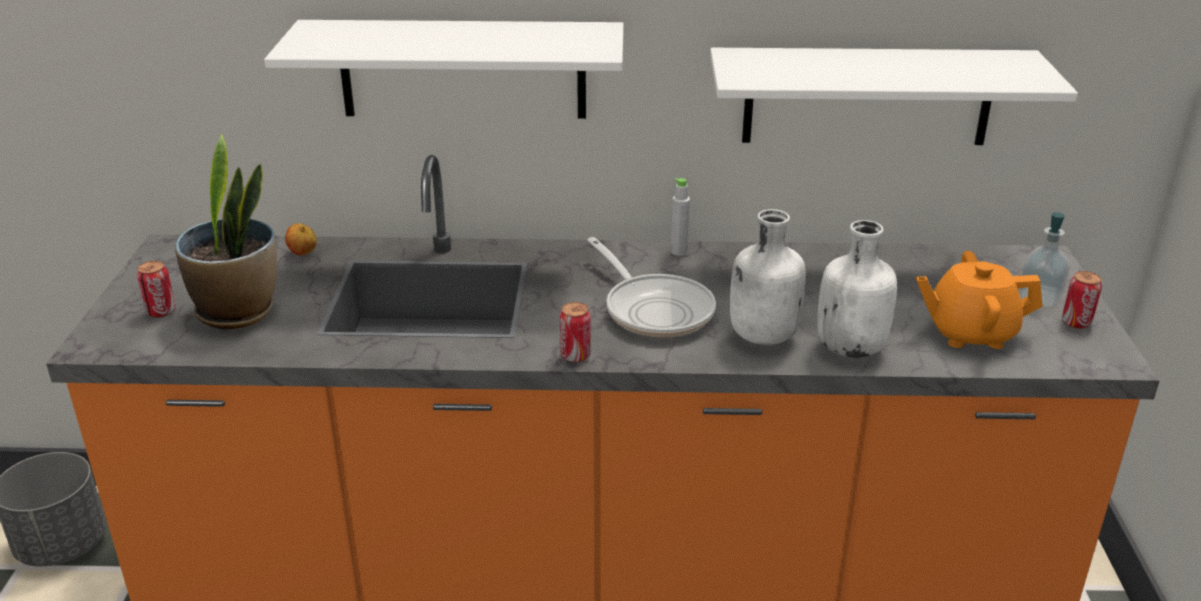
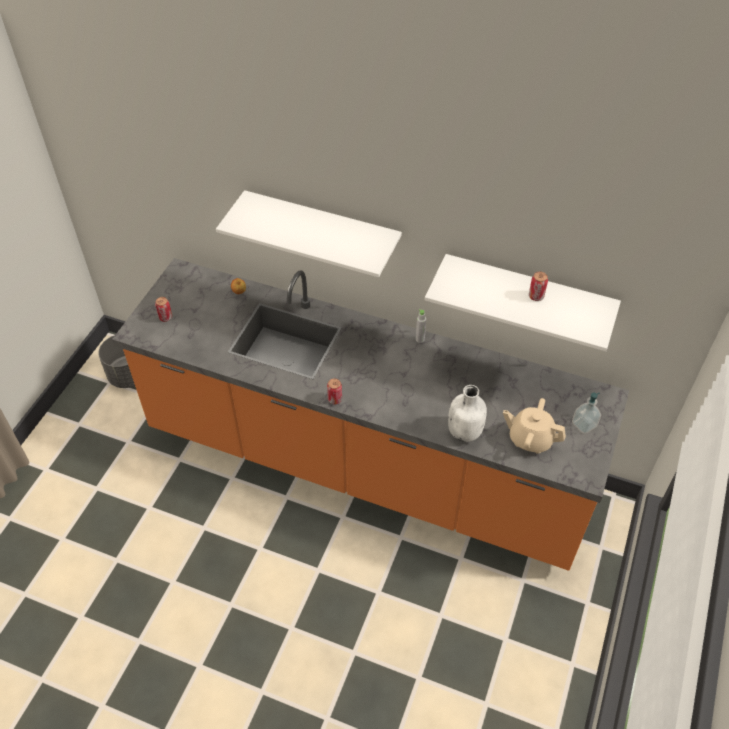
camera: 20 degrees right, 20 degrees up
(238, 311) = (198, 327): potted plant -> none
(654, 309) = (386, 378): frying pan -> none
(761, 336) = (427, 411): white bottle -> none
(970, 333) = (530, 439): orange teapot -> beige teapot
(1076, 322) = (590, 447): can -> can (536, 296)

